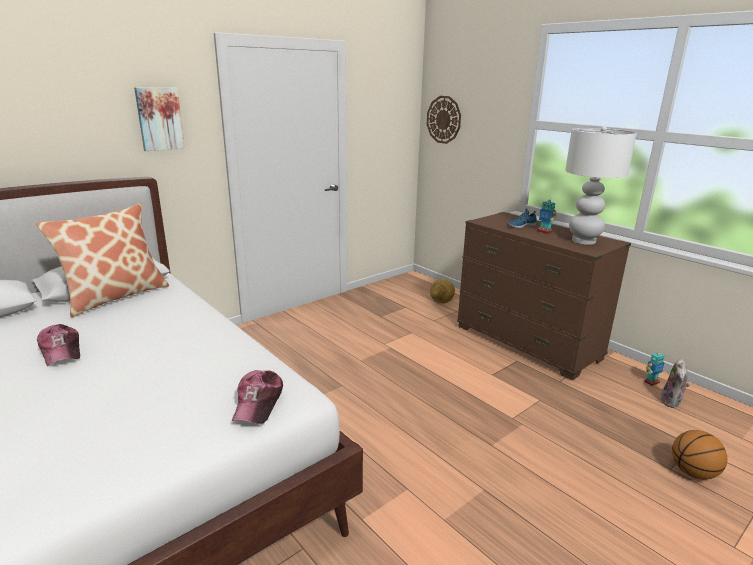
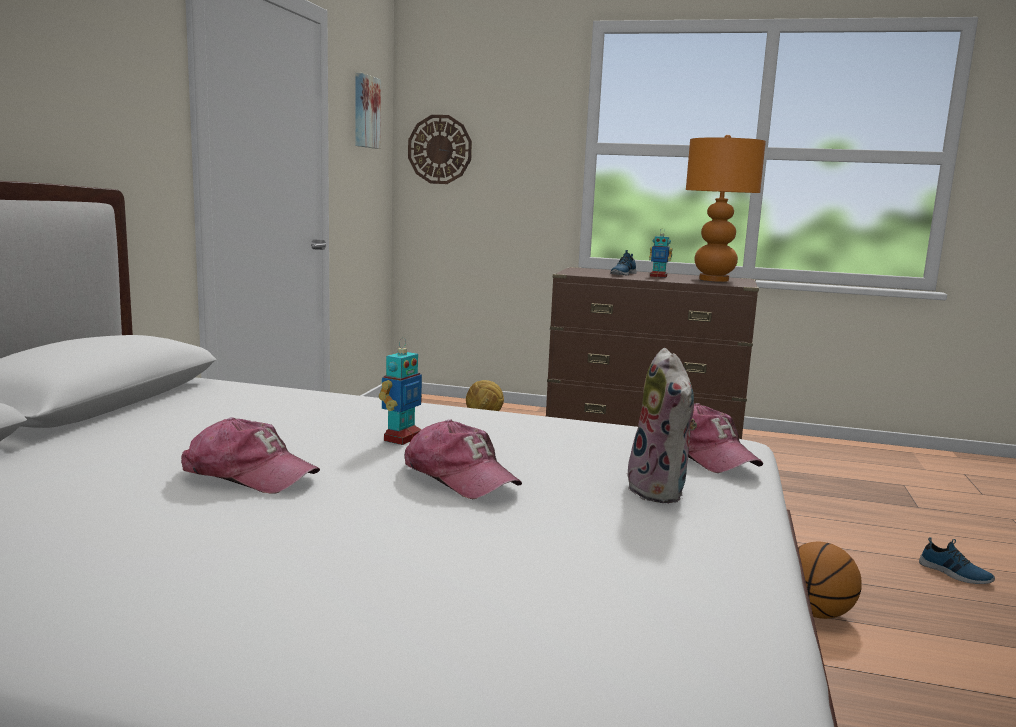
camera: 35 degrees left, 10 degrees down
(115, 296) = (155, 407): pillow -> none
(124, 379) = (459, 477): none -> cap
(159, 118) = (110, 79): picture -> picture (365, 111)
(584, 241) = (714, 279): white table lamp -> orange table lamp
(603, 535) = (954, 573): none -> shoe
(651, 382) = (801, 445): toy robot -> toy robot (402, 438)
(672, 402) = (840, 457): plush toy -> plush toy (661, 491)
(693, 472) = (935, 504): basketball -> basketball (816, 613)

